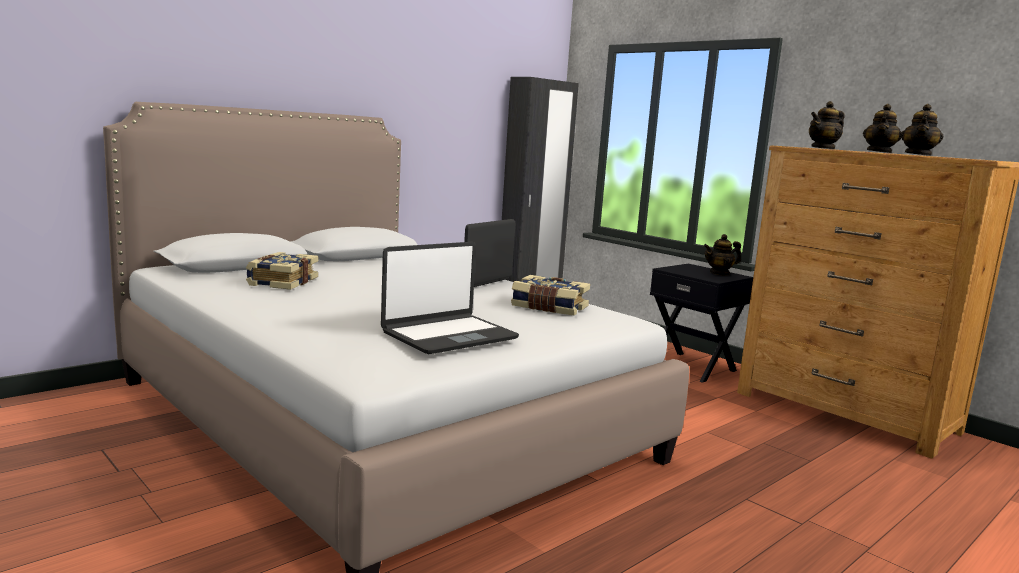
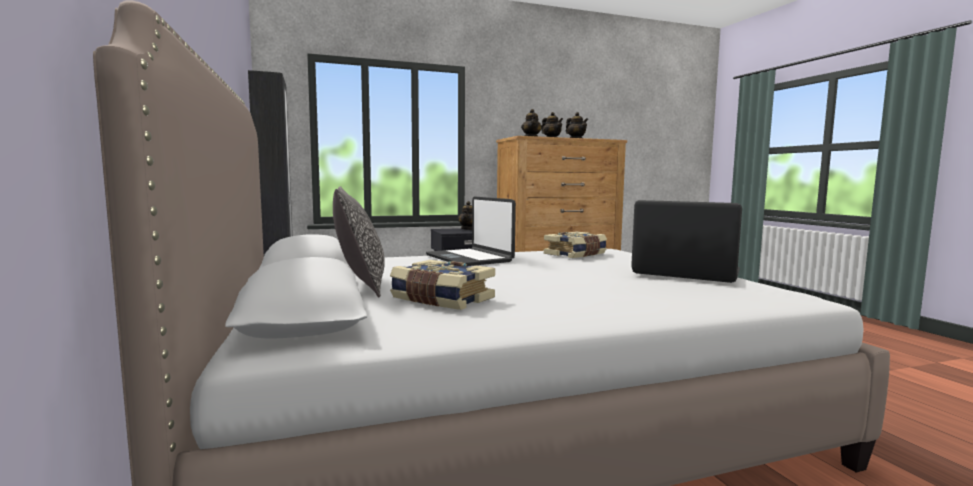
camera: 65 degrees left, 5 degrees down
(317, 267) = (360, 286): none -> pillow
(448, 335) = (685, 273): laptop -> laptop turned 45 degrees counterclockwise

